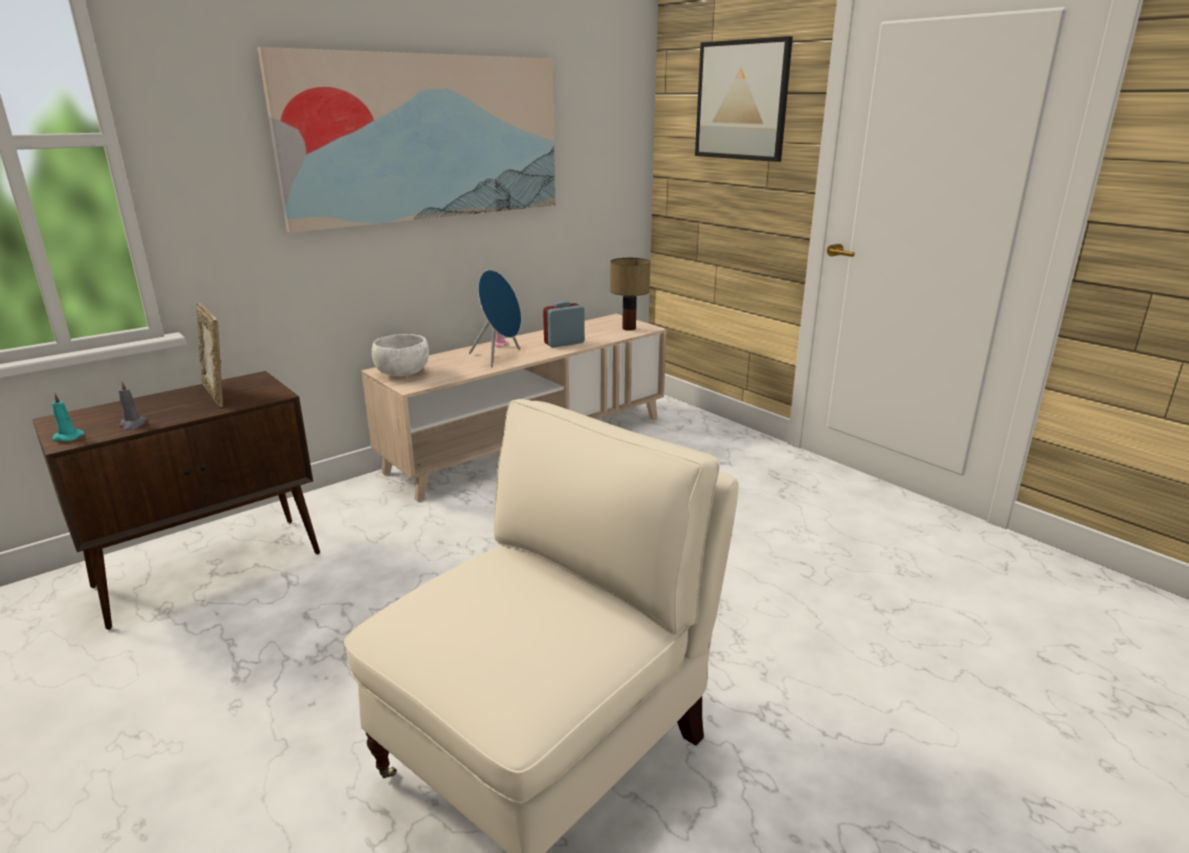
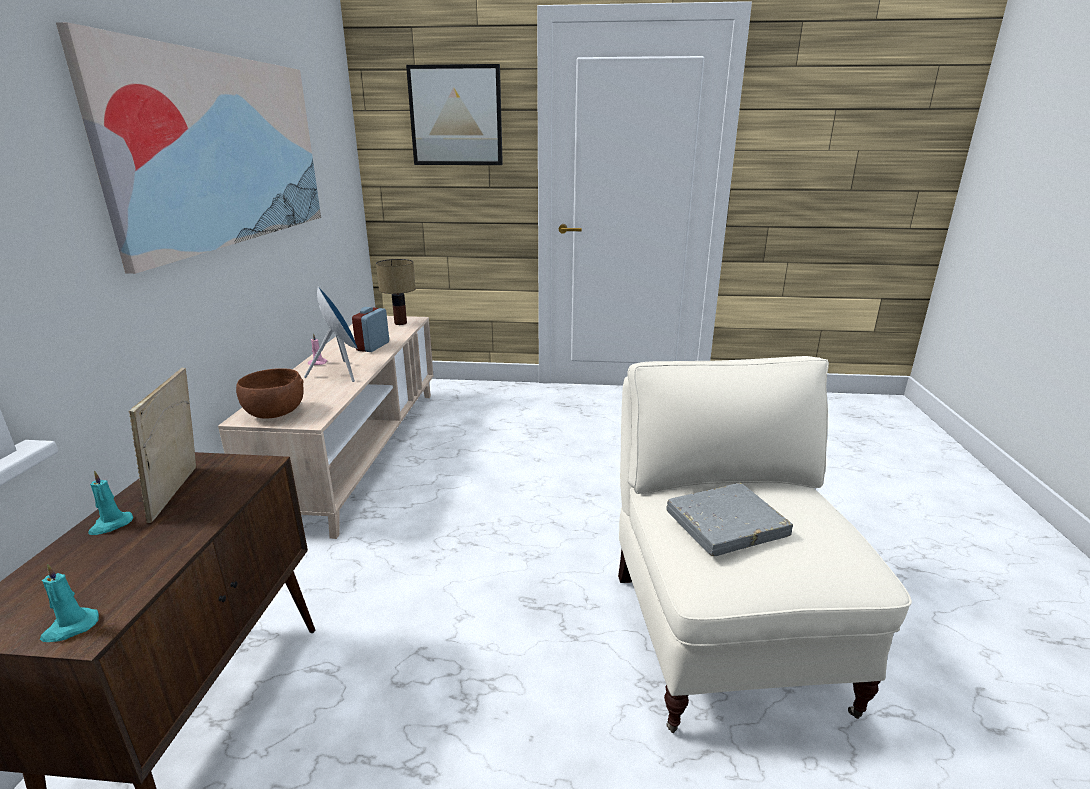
camera: 45 degrees left, 0 degrees up
(133, 424) = (143, 567): grey candle -> none
(166, 398) = (111, 525): none -> turquoise candle
(218, 394) = (181, 493): picture frame -> picture frame turned 75 degrees clockwise
(402, 373) = (275, 413): white bowl -> brown bowl
(475, 595) = (726, 524): none -> grey book

